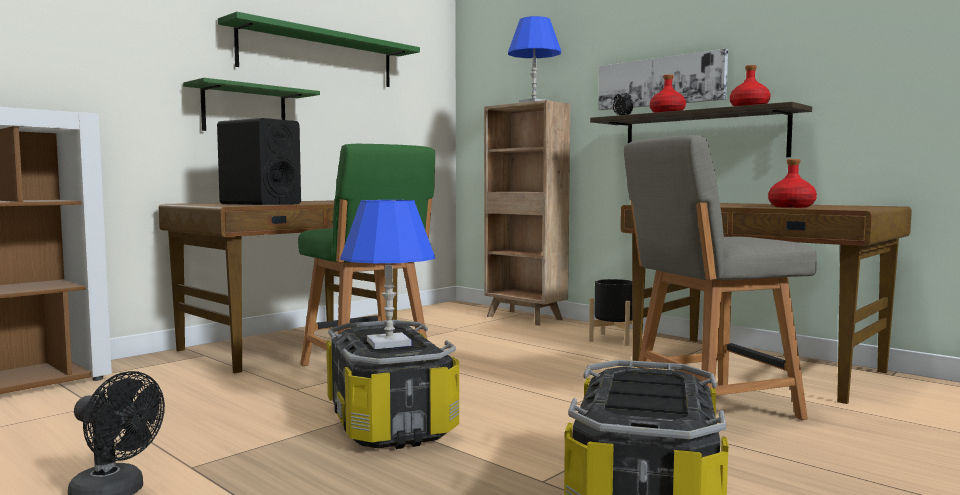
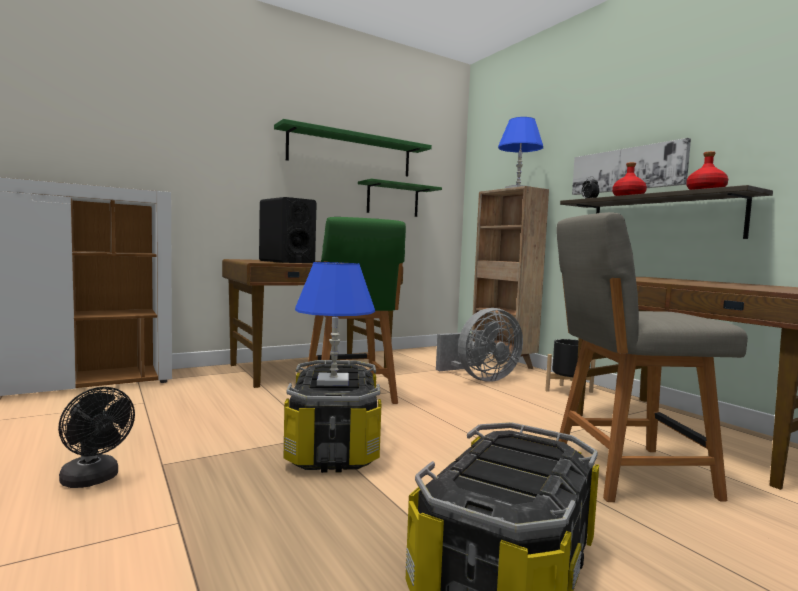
camera: 15 degrees right, 0 degrees up
(244, 111) = (291, 193): green shelf -> green shelf (392, 200)
(510, 335) = (480, 378): none -> grey fan
(791, 207) = (734, 286): red bottle -> none

